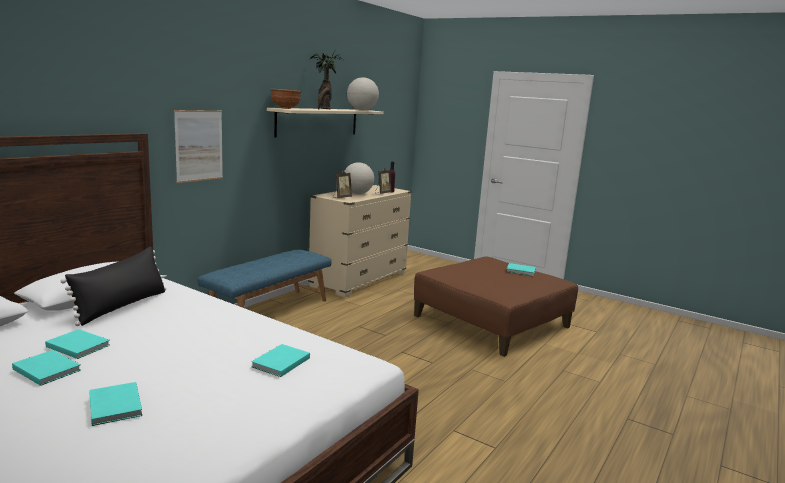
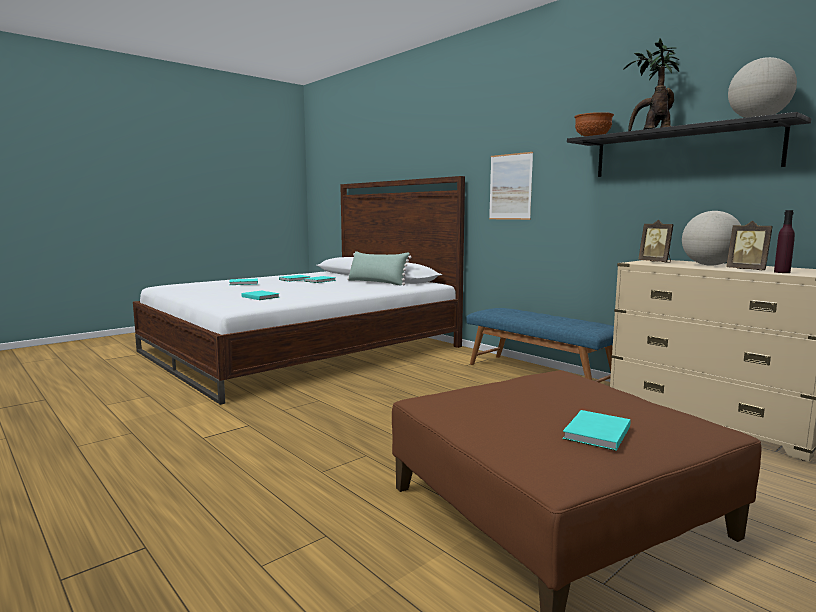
camera: 105 degrees right, 5 degrees down
(122, 306) = (377, 283): black pillow -> green pillow
(318, 122) = (682, 152): beige shelf -> black shelf

